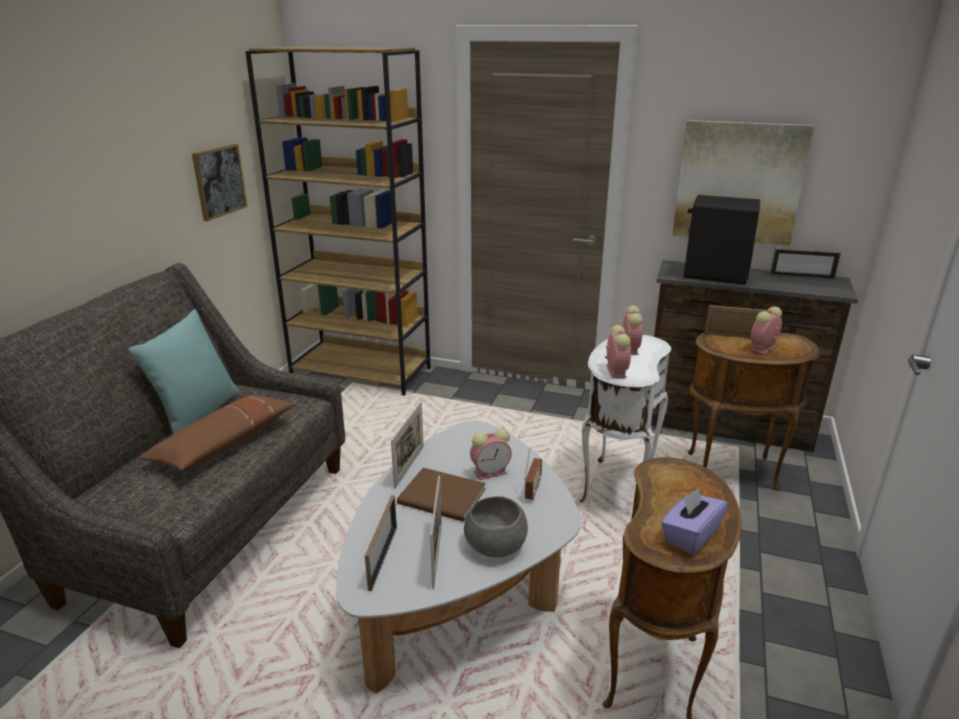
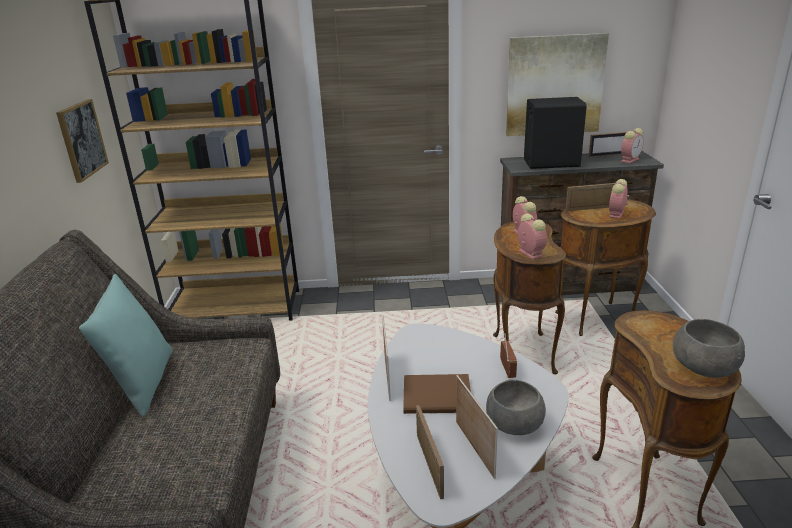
camera: 20 degrees left, 0 degrees up
(224, 443) = (196, 404): brown pillow -> none
(491, 472) = (461, 363): alarm clock -> alarm clock (630, 160)
(615, 487) = (520, 354): white side table -> brown side table
(690, 536) = (704, 367): purple tissue box -> grey bowl

